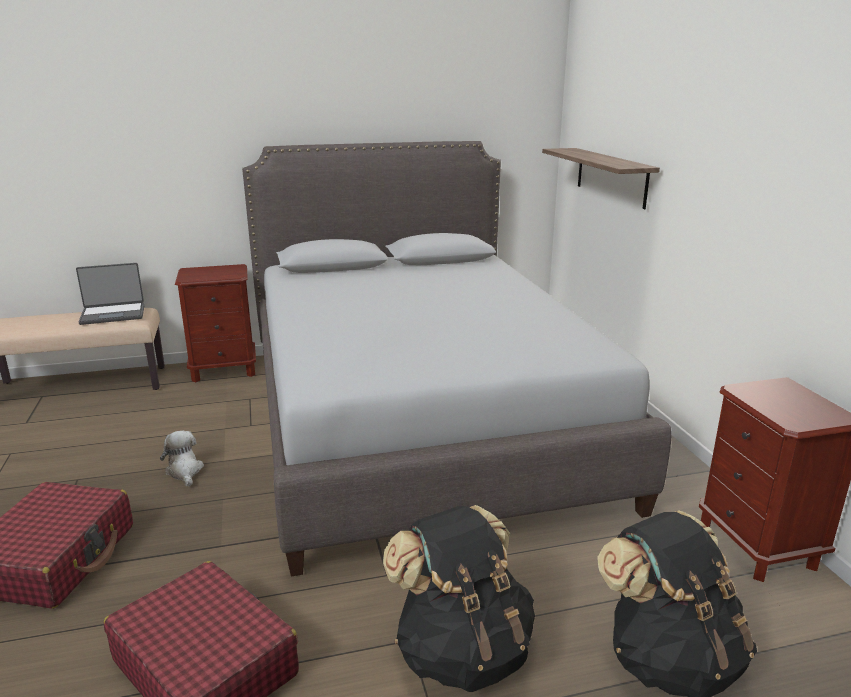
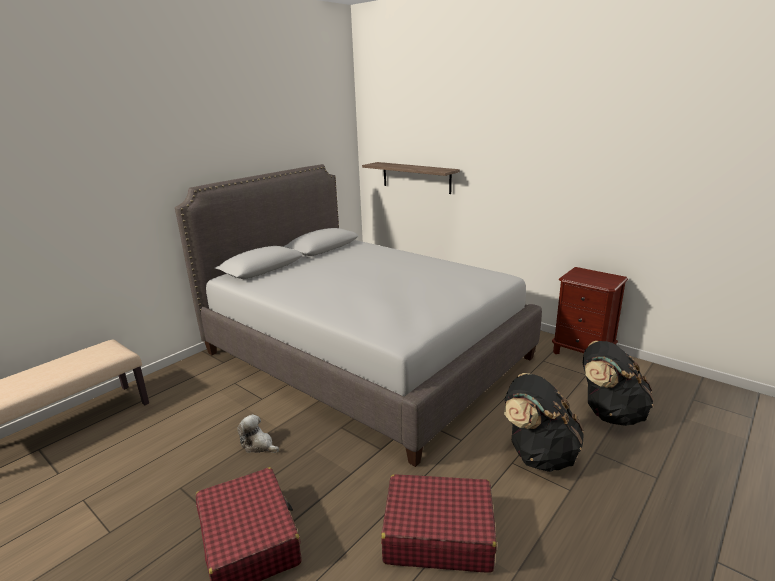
camera: 35 degrees left, 0 degrees up
(113, 314) = (90, 353): laptop -> none
(224, 370) = (184, 371): brown nightstand -> none

